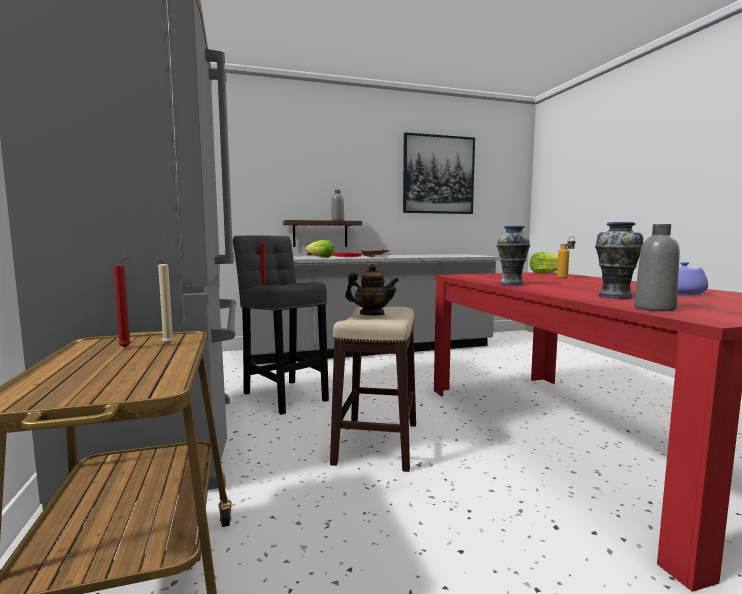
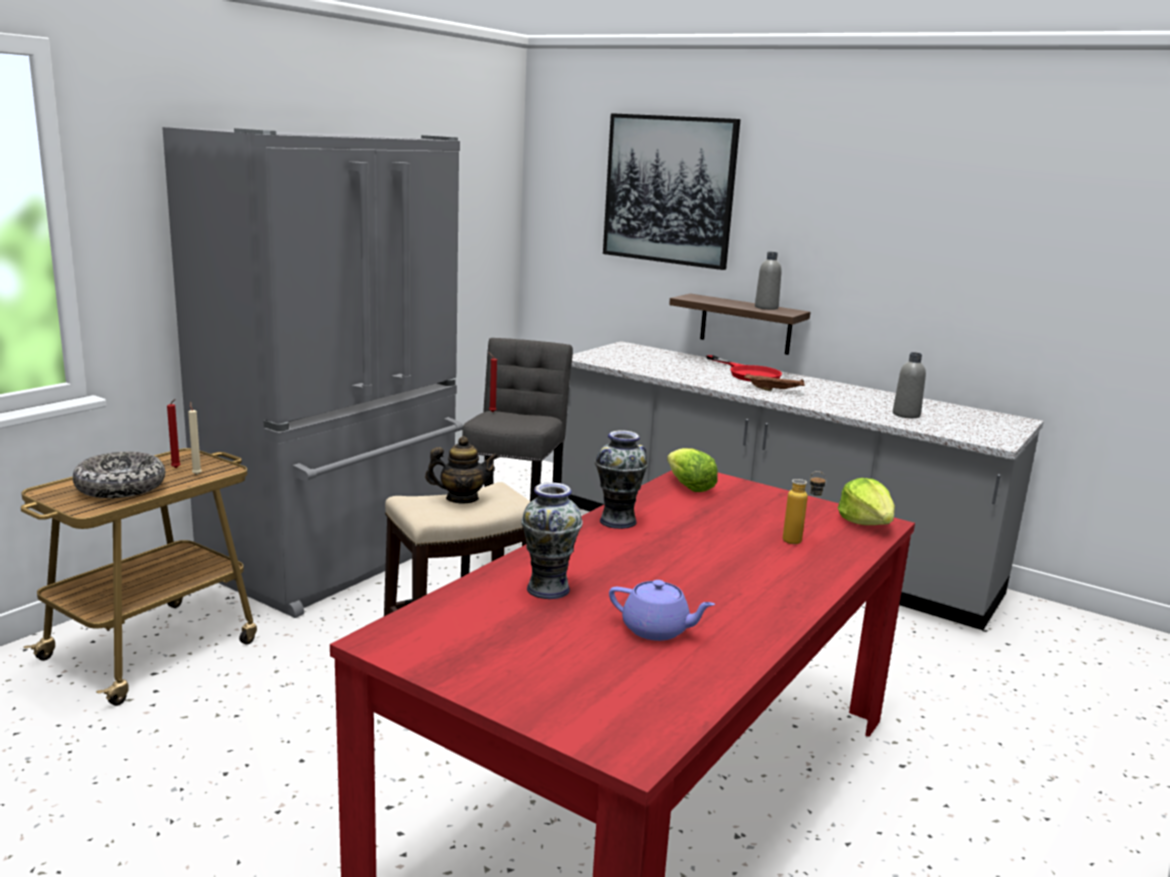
camera: 50 degrees right, 10 degrees up
(124, 367) = (120, 487): none -> bowl
(321, 257) = (685, 374): lettuce -> lettuce (689, 487)
(372, 314) = (462, 499): teapot -> teapot turned 75 degrees counterclockwise
(438, 175) = (1006, 234): picture -> picture (669, 190)
(654, 308) = (445, 612): grey bottle -> grey bottle (906, 415)

